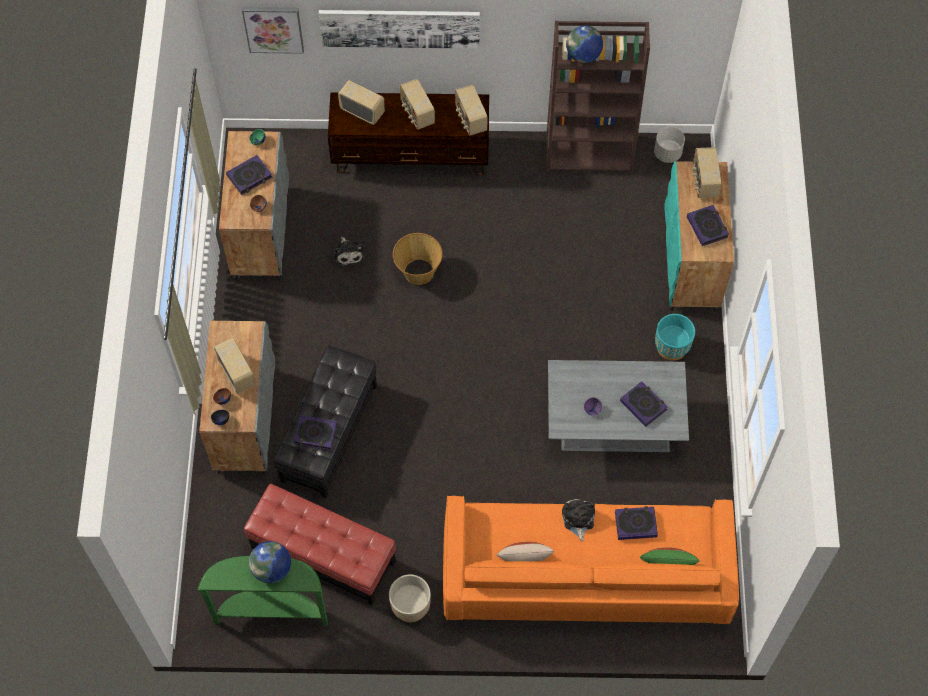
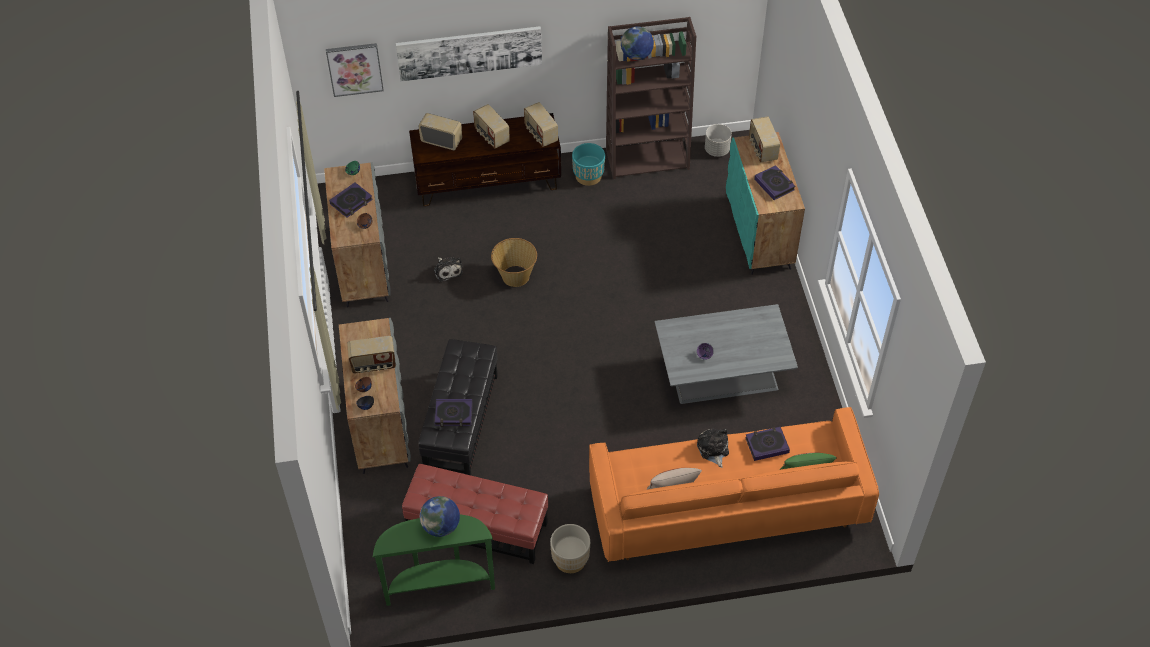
camera: 10 degrees left, 10 degrees down
(237, 373) = (373, 364): radio -> radio turned 120 degrees clockwise
(643, 405) = (749, 345): book -> none
(672, 347) = (759, 304): turquoise planter -> turquoise planter (588, 176)

